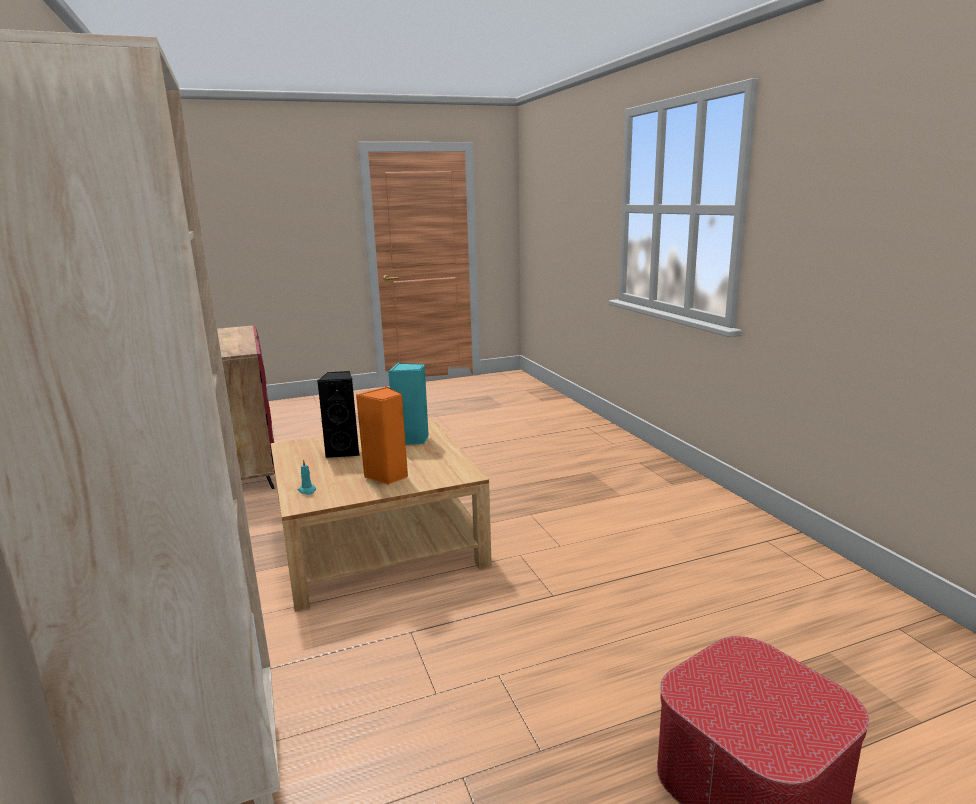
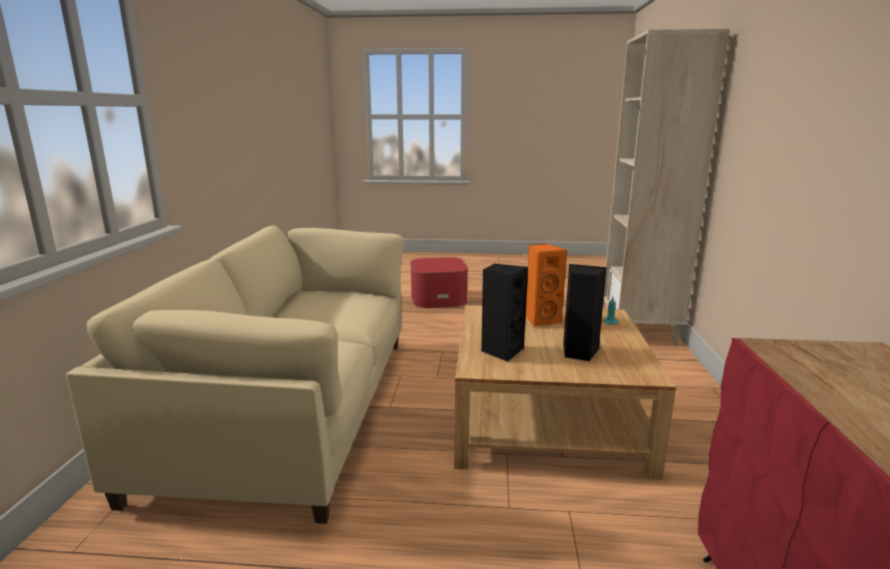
camera: 155 degrees left, 0 degrees up
(411, 440) = (501, 351): turquoise speaker -> black speaker
(607, 493) = (293, 407): none -> beige sofa

